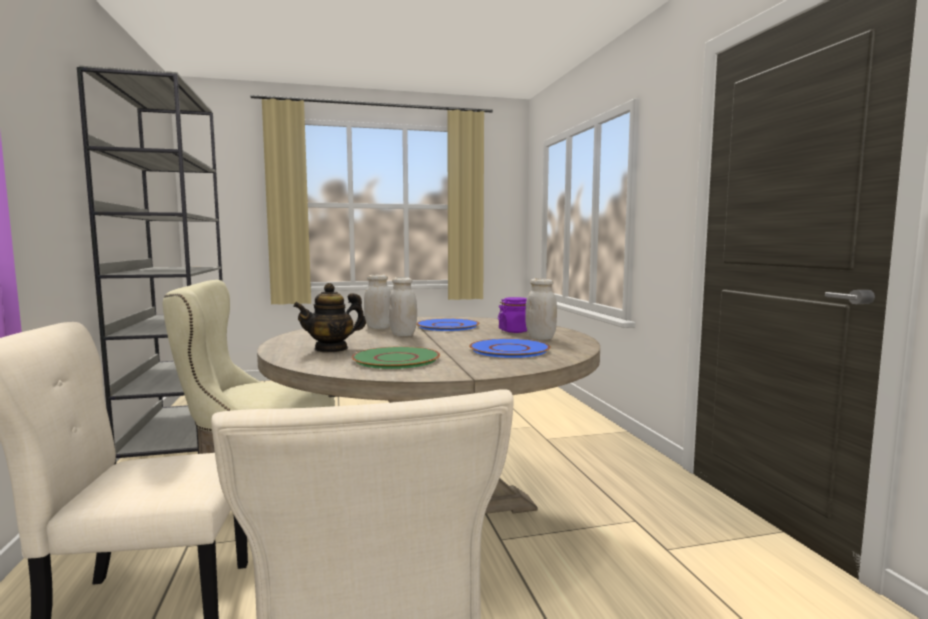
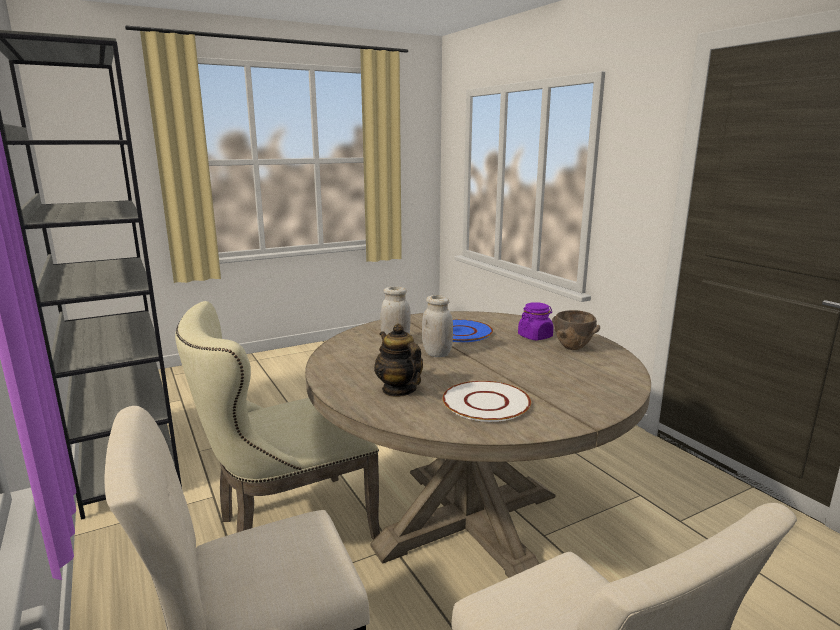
camera: 15 degrees left, 10 degrees up
(331, 349) = (399, 390): teapot -> teapot turned 105 degrees clockwise
(396, 359) = (486, 403): green plate -> white plate
(509, 349) = (568, 372): blue plate -> none
(540, 338) = (571, 348): white jar -> brown bowl

